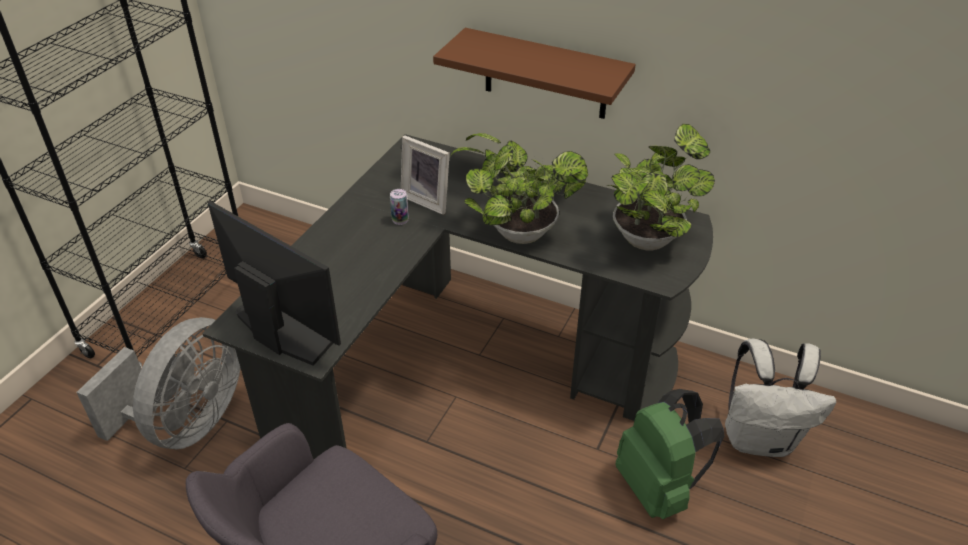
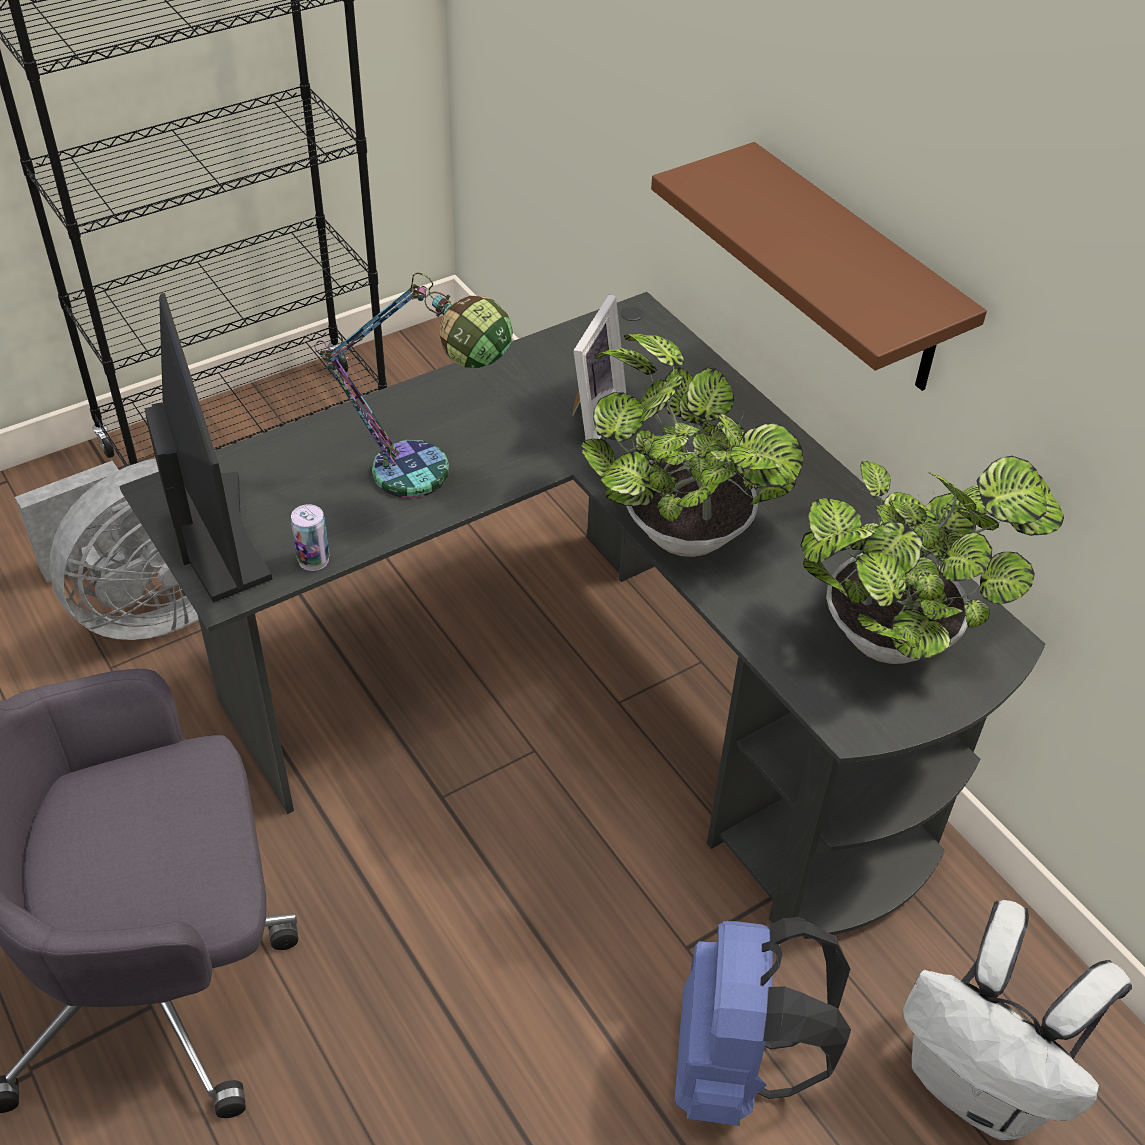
camera: 30 degrees right, 5 degrees up
(376, 260) = (430, 481): none -> table lamp
(400, 220) = (519, 431): can -> can (313, 560)
(428, 200) = (589, 416): picture frame -> picture frame turned 135 degrees counterclockwise
(659, 488) = (737, 1066): green backpack -> blue backpack

